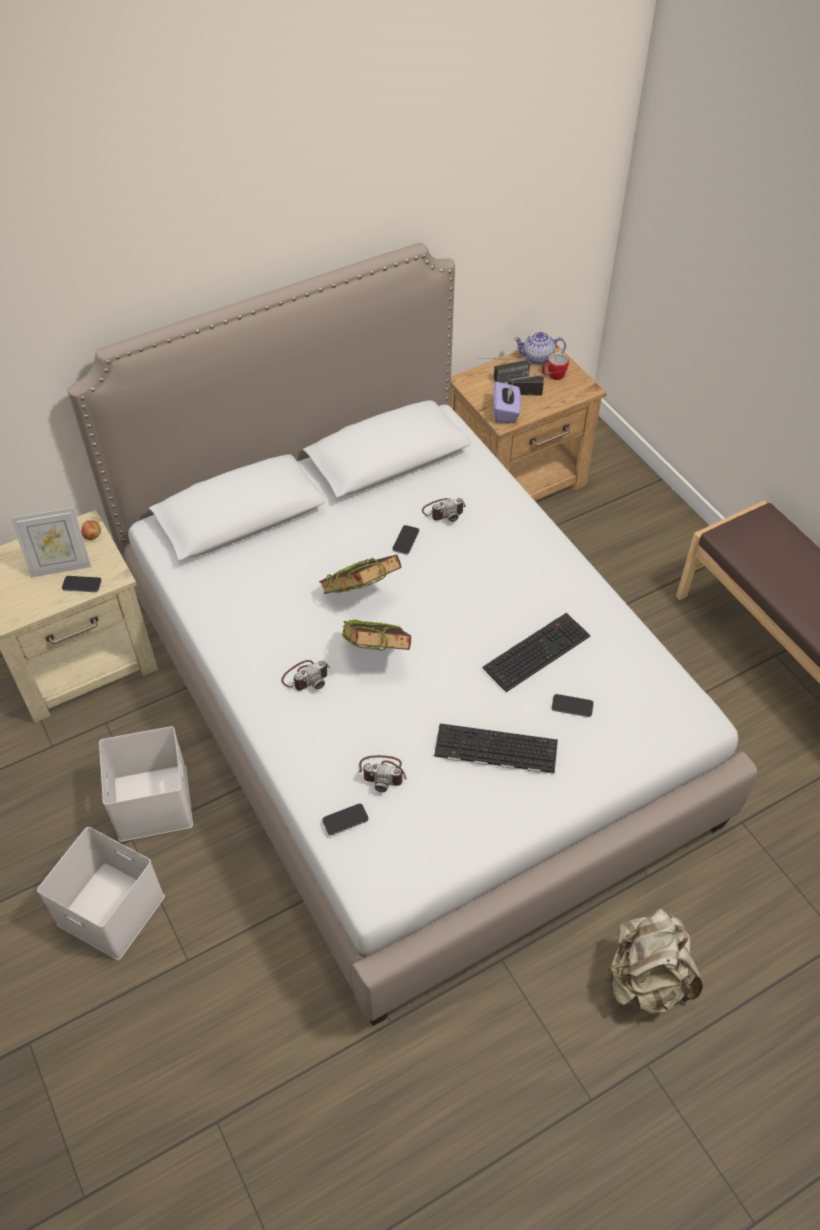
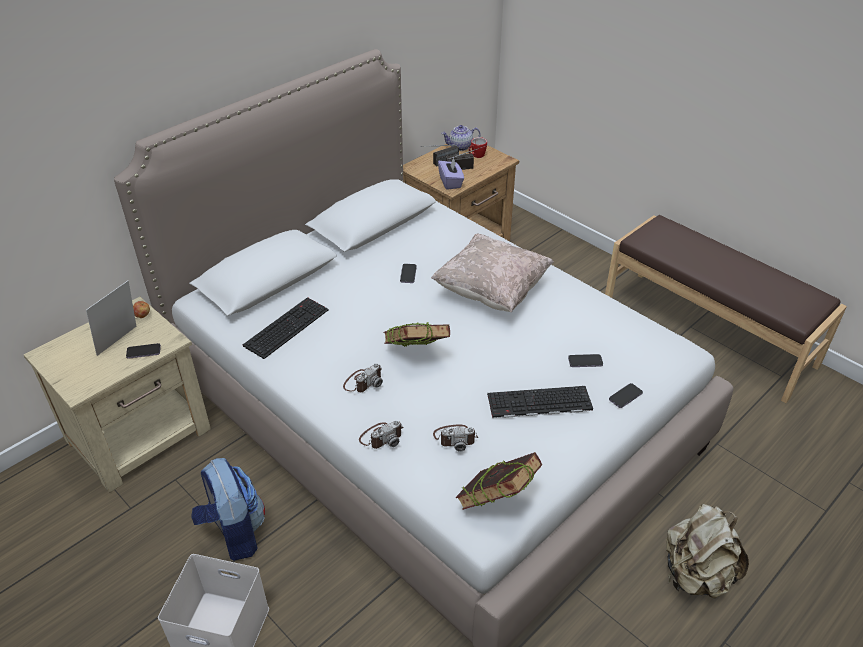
camera: 15 degrees left, 10 degrees down
(61, 567) = (120, 342): picture frame -> picture frame turned 150 degrees clockwise
(151, 801) = (234, 533): white storage box -> backpack
(345, 820) = (437, 480): phone -> phone (625, 396)
(361, 596) = (387, 317): book -> book (497, 503)
(443, 511) = (430, 250): camera -> camera (381, 437)
(496, 585) = (491, 291): none -> beige pillow
(536, 650) = (541, 329): keyboard -> keyboard (286, 326)

